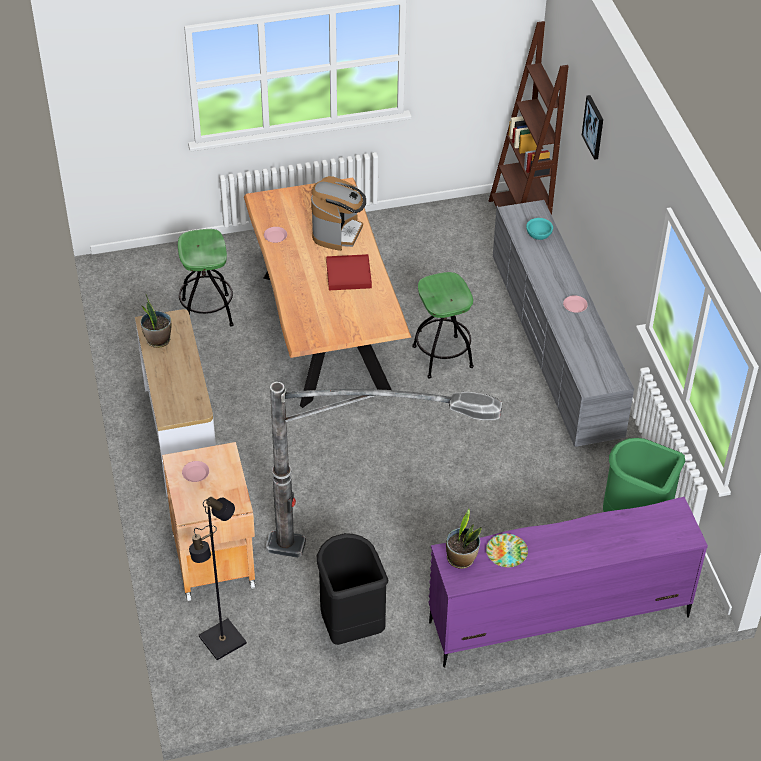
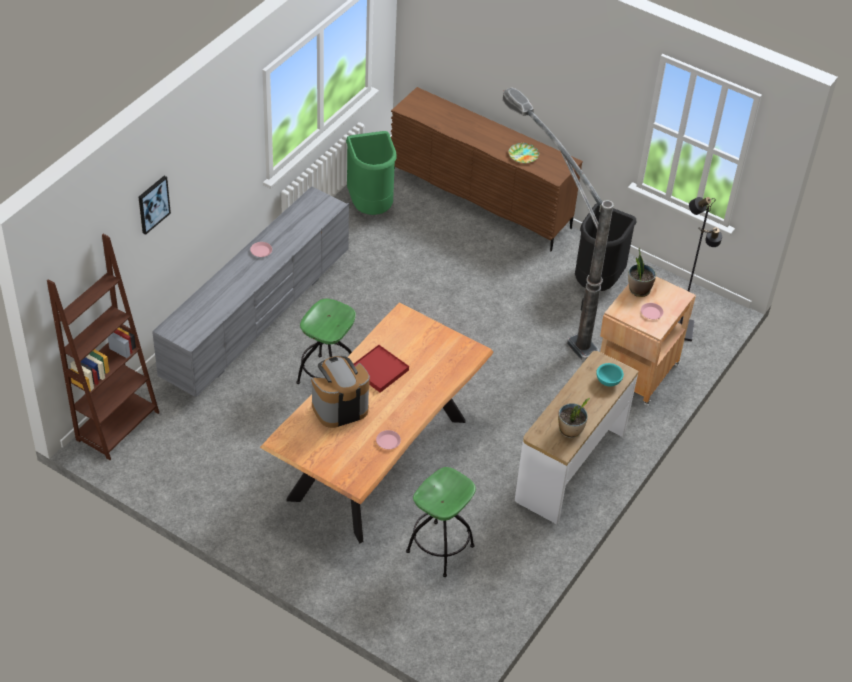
camera: 135 degrees left, 0 degrees up
(461, 559) = (551, 169): potted plant -> potted plant (638, 290)
(539, 236) = (202, 309): turquoise bowl -> turquoise bowl (608, 381)
(557, 618) = (480, 203): purple dresser -> brown dresser

